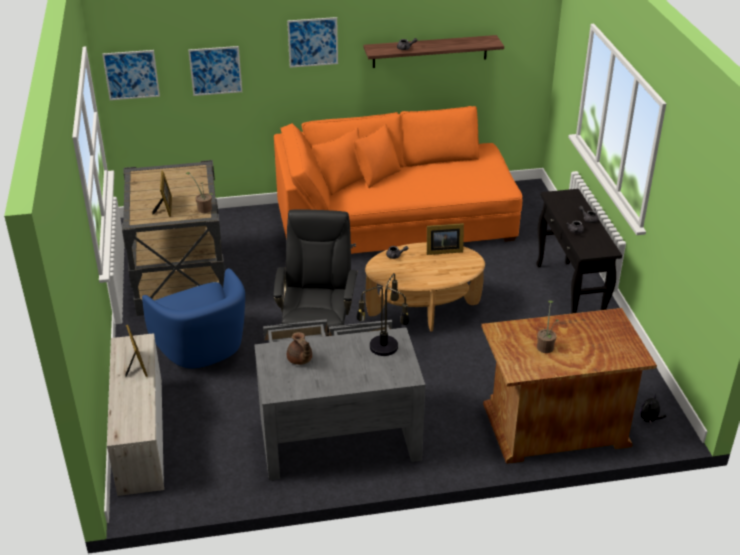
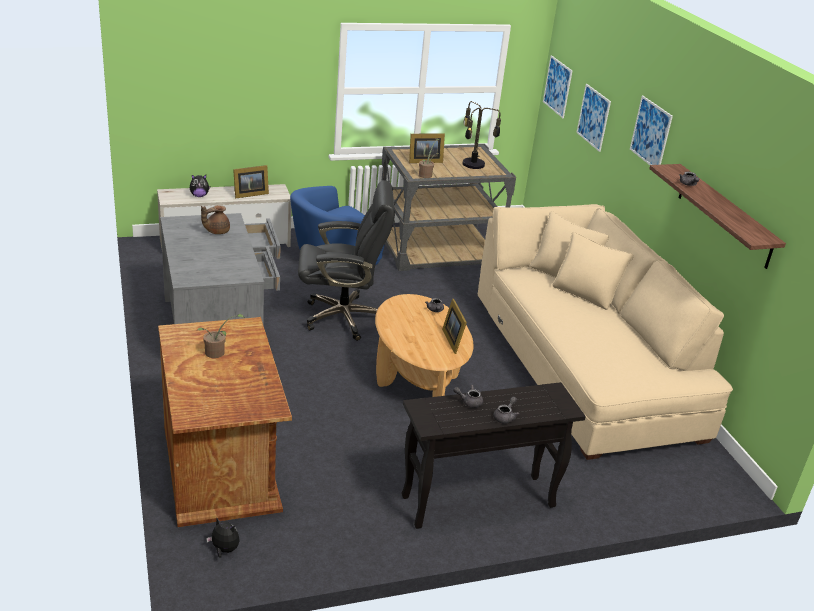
camera: 80 degrees right, 5 degrees down
(134, 406) = (199, 196): none -> plush toy
(384, 347) = (232, 269): table lamp -> table lamp (473, 164)
(396, 223) = (583, 367): orange sofa -> beige sofa

